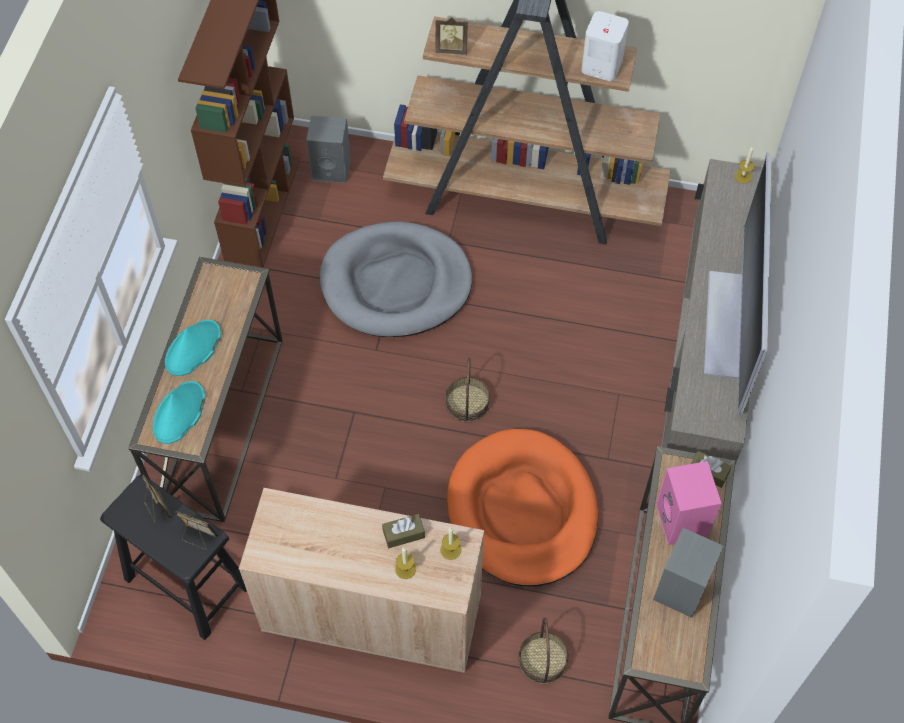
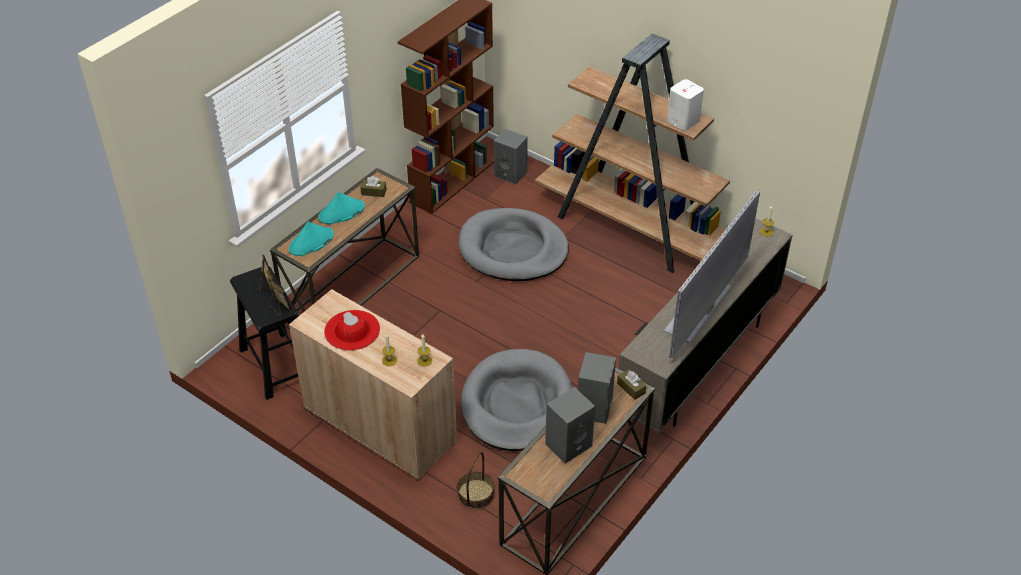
camera: 25 degrees right, 15 degrees down
(329, 542) = (352, 330): none -> red hat
(403, 534) = (400, 342): brown tissue box -> brown tissue box (373, 192)
(451, 49) = (588, 85): picture frame -> none
(467, 403) = (518, 331): basket -> none
(522, 510) = (517, 404): orange dog bed -> grey dog bed
(683, 521) = (595, 409): pink speaker -> grey speaker

